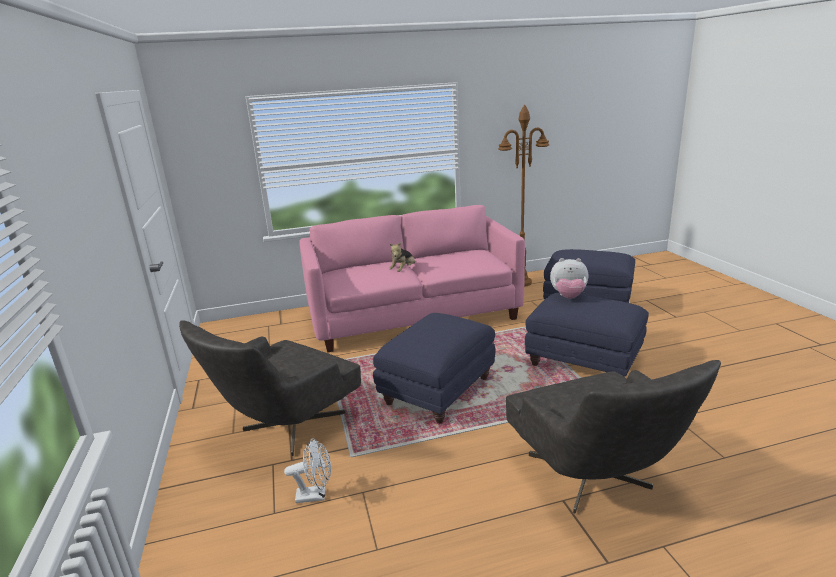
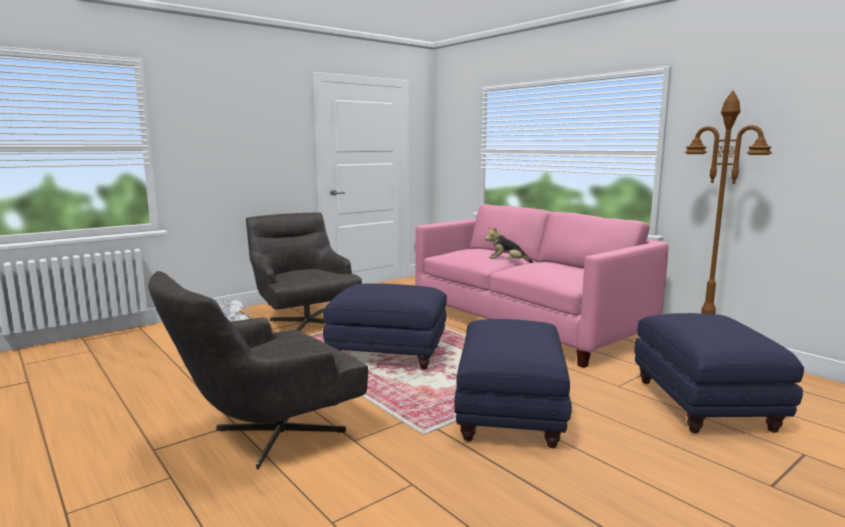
camera: 65 degrees right, 10 degrees down
(285, 430) = (304, 320): grey armchair -> grey armchair turned 45 degrees clockwise
(568, 297) = (530, 324): plush toy -> none

